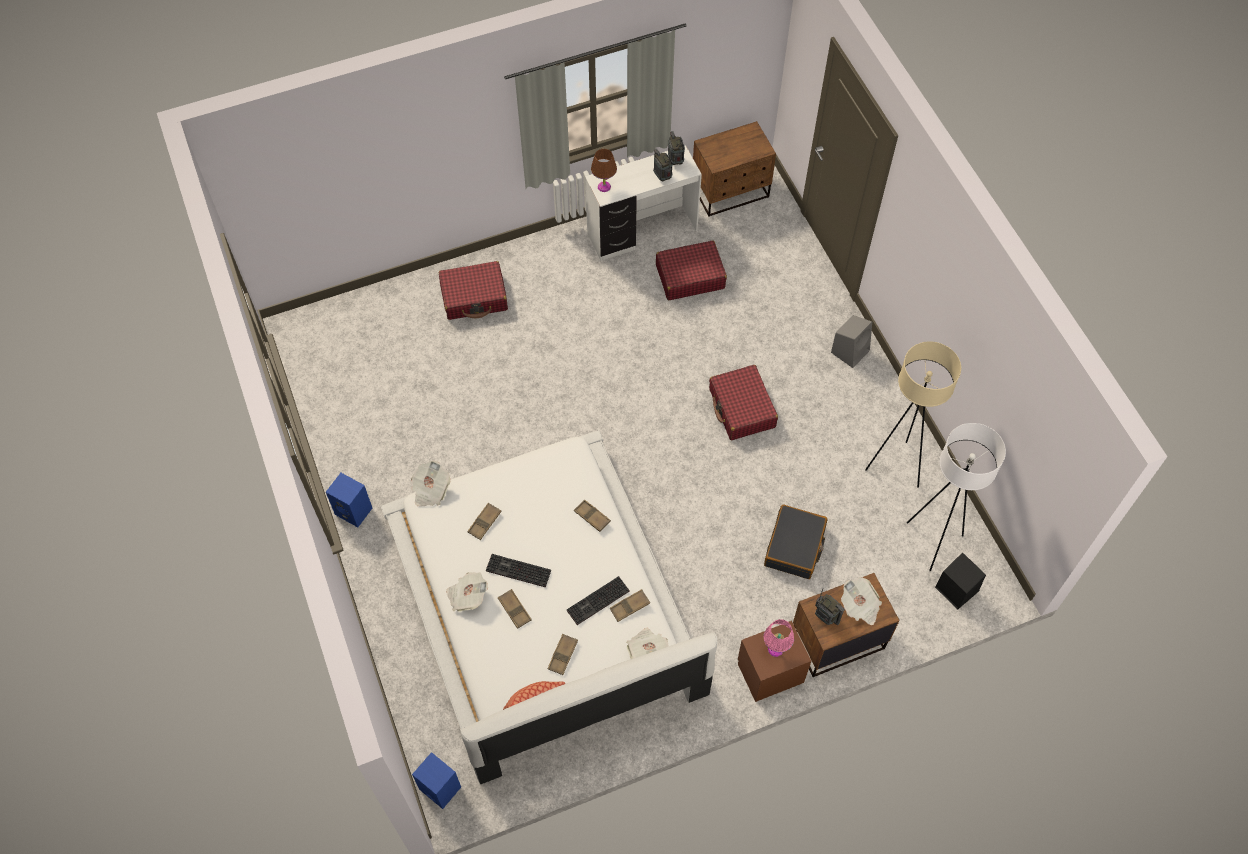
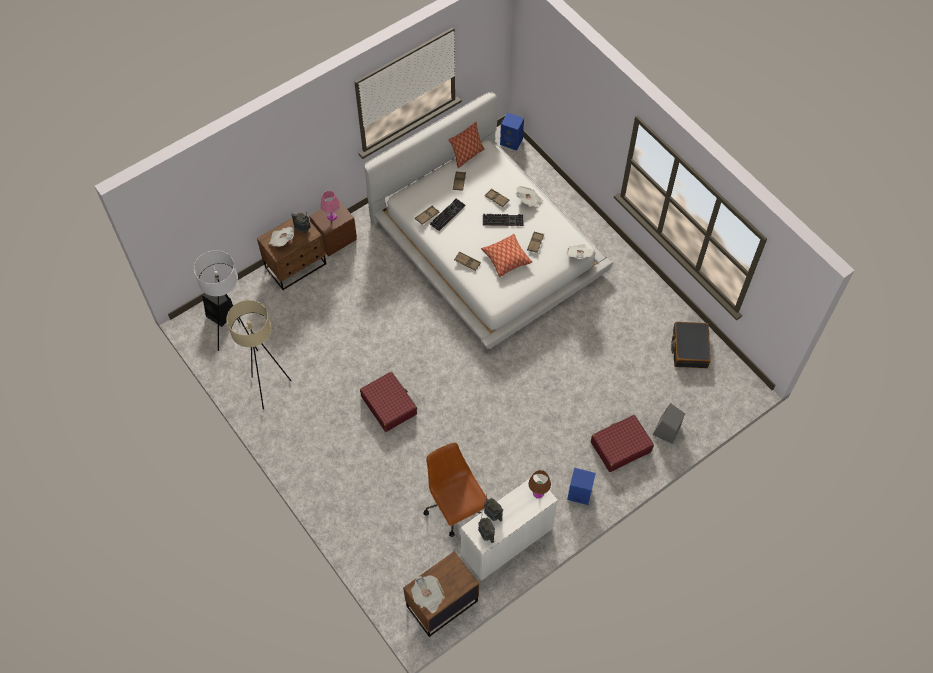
camera: 165 degrees right, 0 degrees up
(354, 511) = (632, 272): blue speaker -> blue speaker (578, 494)
(535, 509) = (506, 258): none -> pillow
(647, 649) = (410, 196): newspaper -> newspaper (428, 597)
(689, 276) = (456, 508): red suitcase -> brown office chair
(795, 546) = (332, 316): black suitcase -> black suitcase (689, 348)
(850, 350) = (314, 473): grey speaker -> grey speaker (666, 431)

